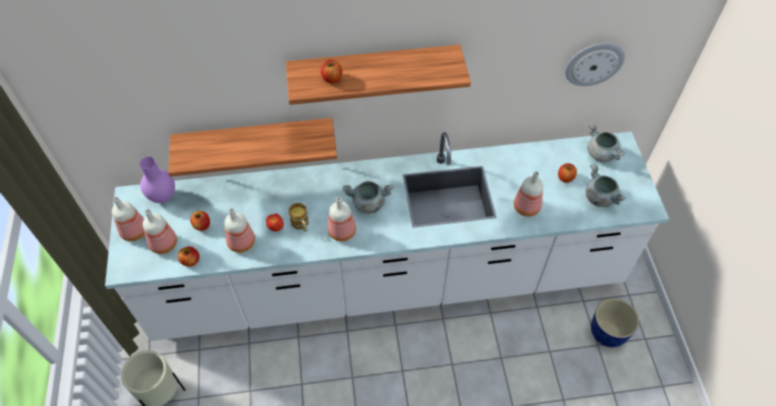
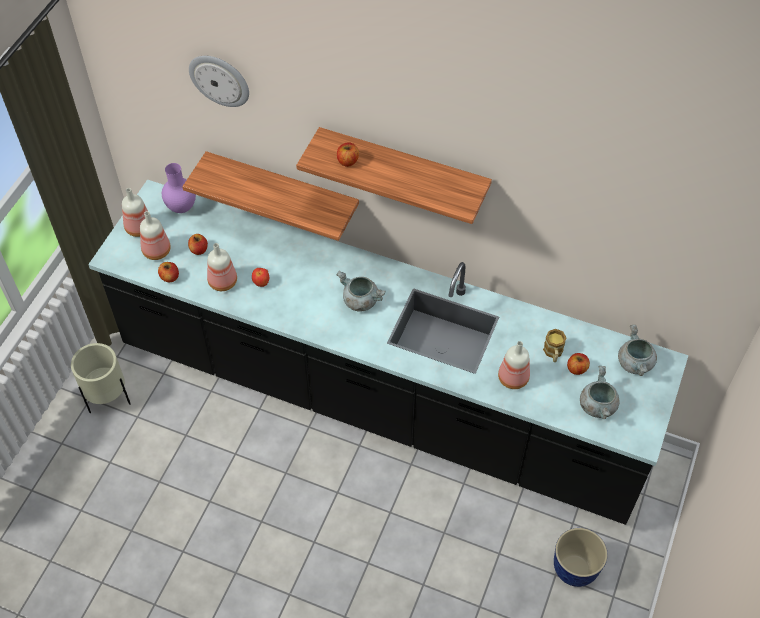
camera: 30 degrees right, 0 degrees up
(301, 224) = (285, 291): mug -> mug (553, 353)
(343, 231) = (319, 315): bottle -> none
(388, 281) = (380, 399): white counter -> black counter
(594, 63) = (640, 258): wall clock -> wall clock (220, 80)

